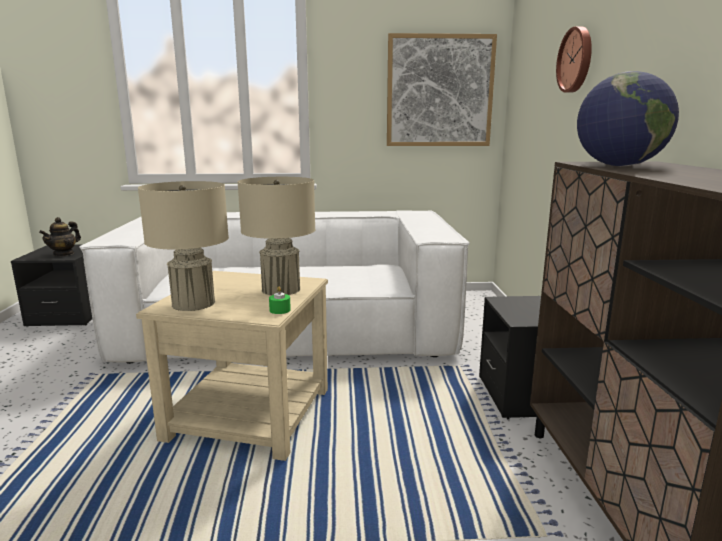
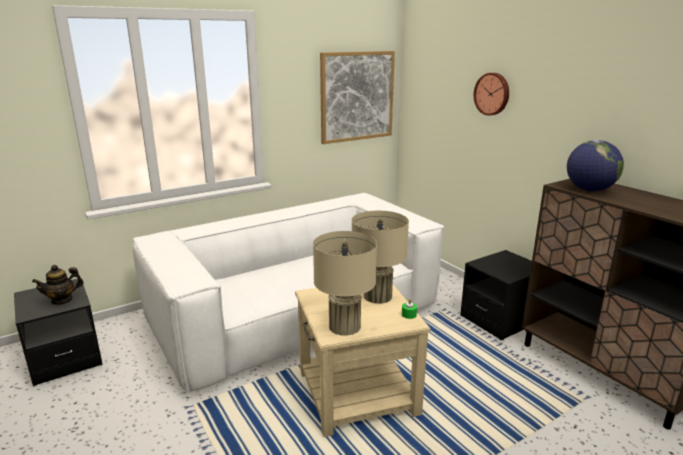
camera: 30 degrees left, 5 degrees up
(64, 254) = (62, 300): teapot -> teapot turned 60 degrees clockwise

